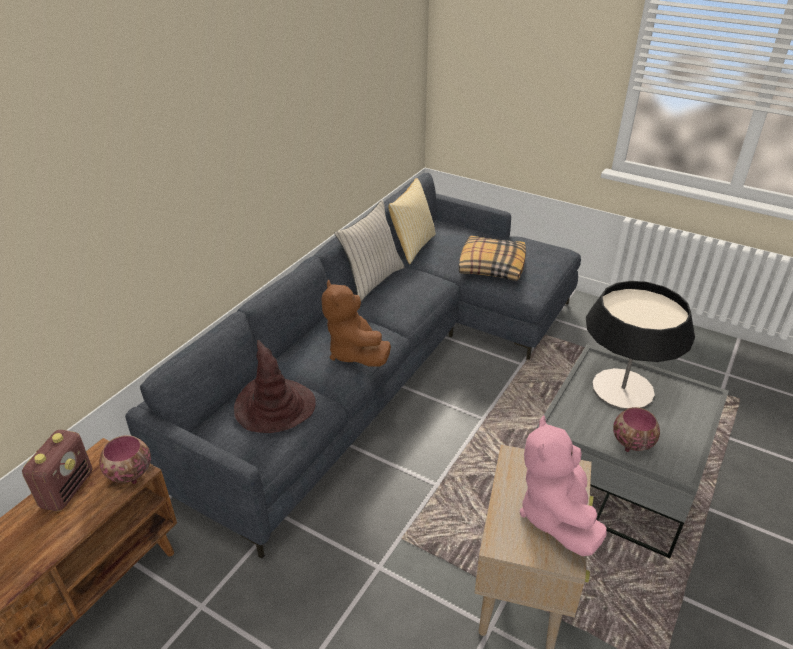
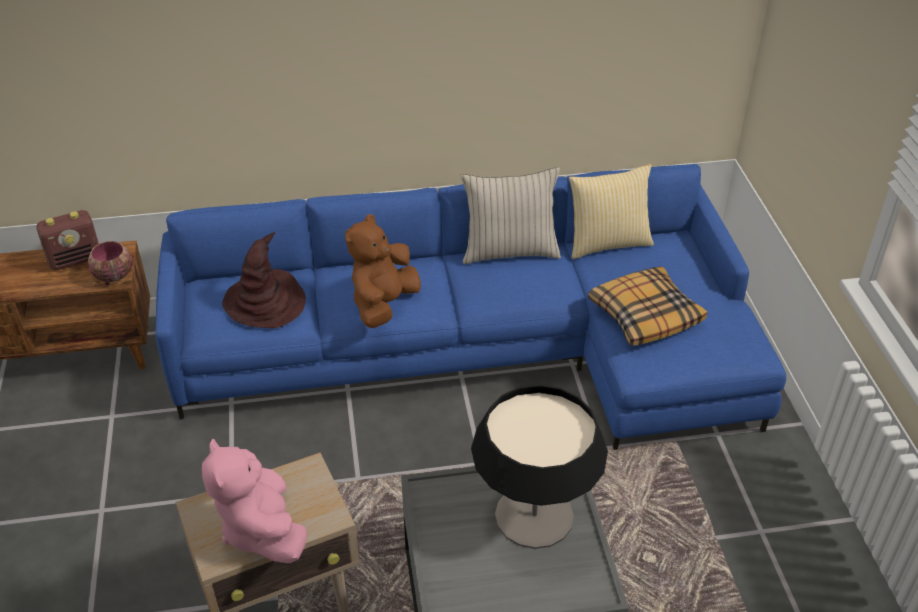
camera: 50 degrees right, 5 degrees up
(388, 362) = (484, 350): grey sofa -> blue sofa
(556, 515) = (261, 529): pink plush toy -> pink plush toy turned 75 degrees counterclockwise
(631, 442) = (451, 557): bowl -> none

